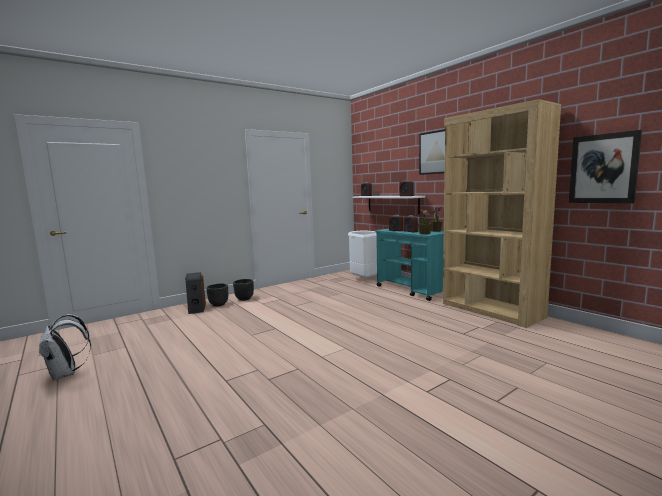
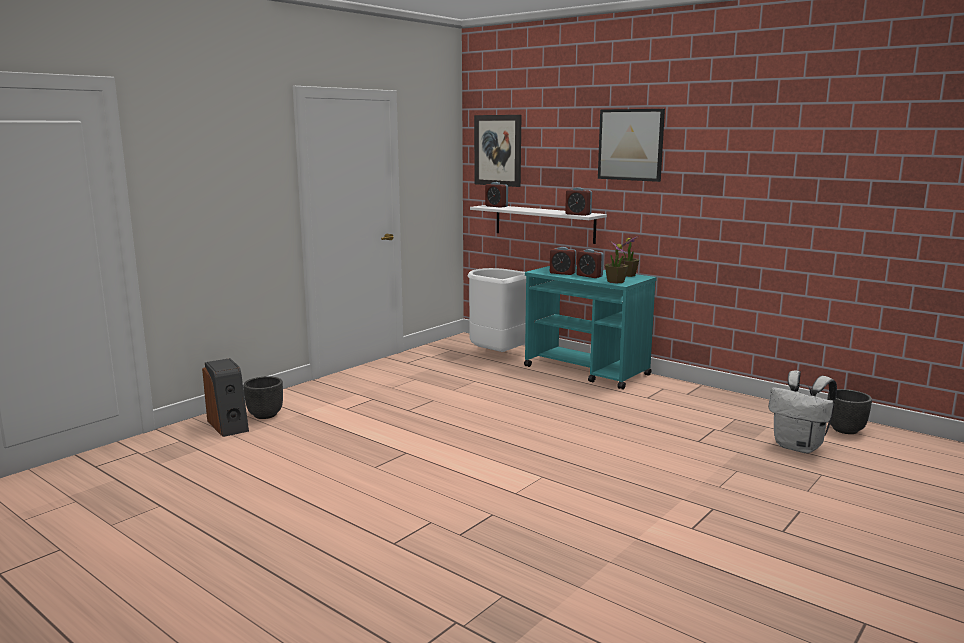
camera: 15 degrees left, 5 degrees up
(66, 374) = (96, 562): white backpack -> white backpack (799, 447)
(244, 299) = (305, 402): black planter -> black planter (845, 430)
(491, 310) = (719, 401): brown bookcase -> none
(603, 169) = (884, 199): picture -> picture (498, 150)

